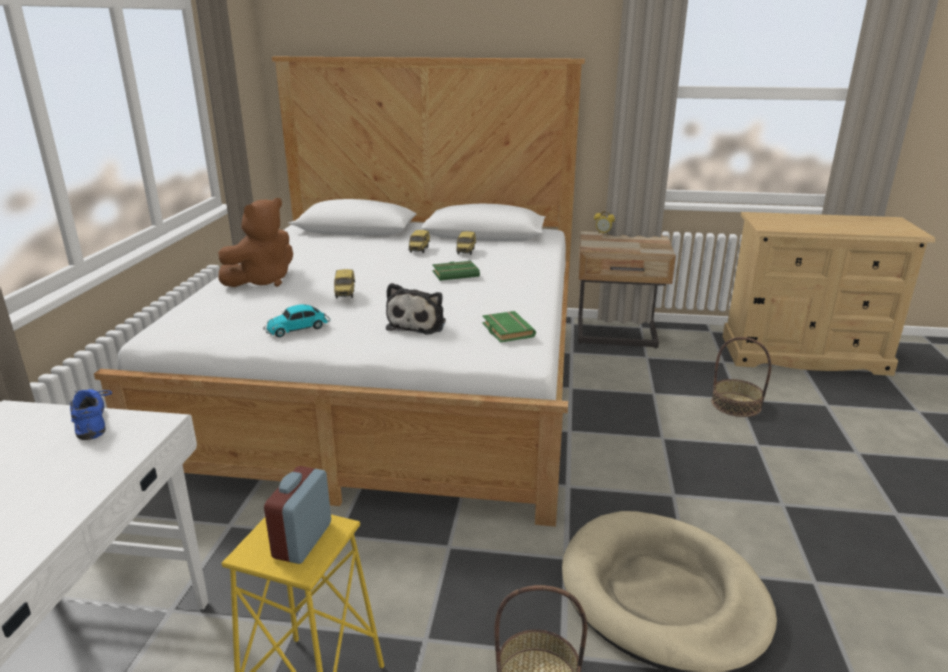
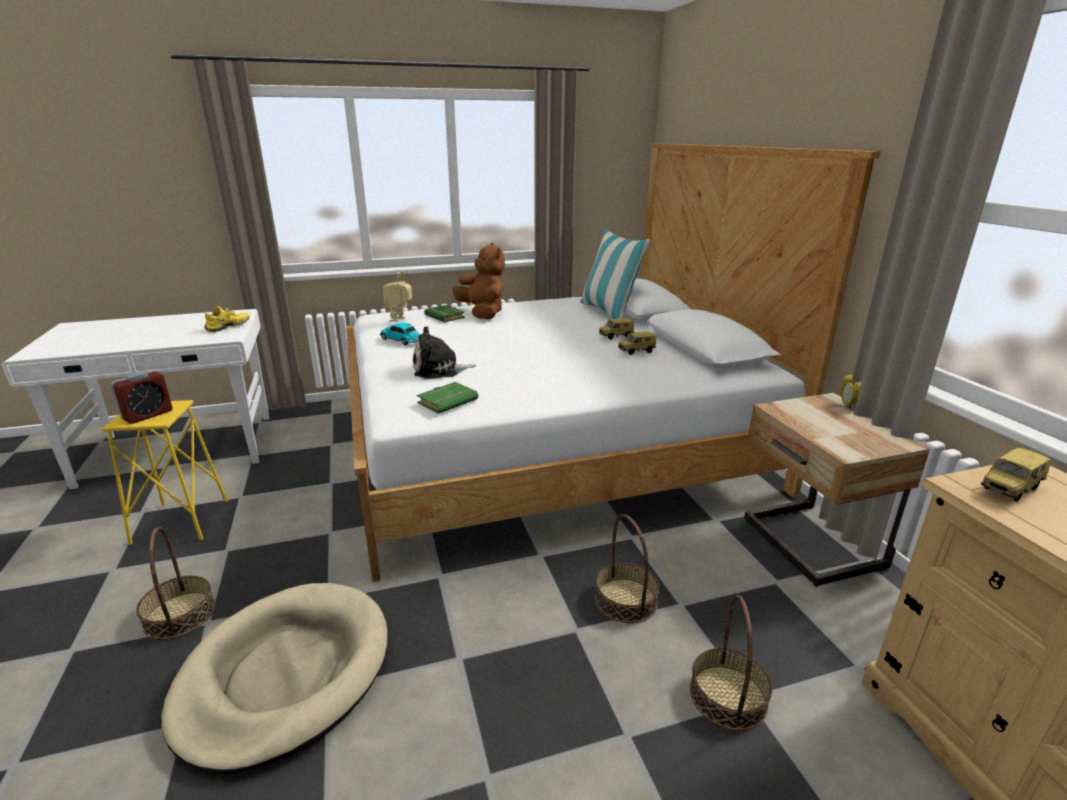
camera: 65 degrees right, 0 degrees up
(94, 422) = (229, 327): blue shoe -> yellow shoe
(220, 319) = (400, 319): none -> toy robot
(262, 281) = (482, 313): brown plush toy -> brown plush toy turned 135 degrees counterclockwise
(302, 540) = (148, 415): alarm clock -> alarm clock turned 135 degrees clockwise
(346, 294) = (475, 336): toy car -> toy car (1010, 490)
(348, 238) = (609, 312): none -> pillow
(456, 274) = (566, 359): green book -> green book (446, 316)
(640, 411) = (626, 600): none -> basket

